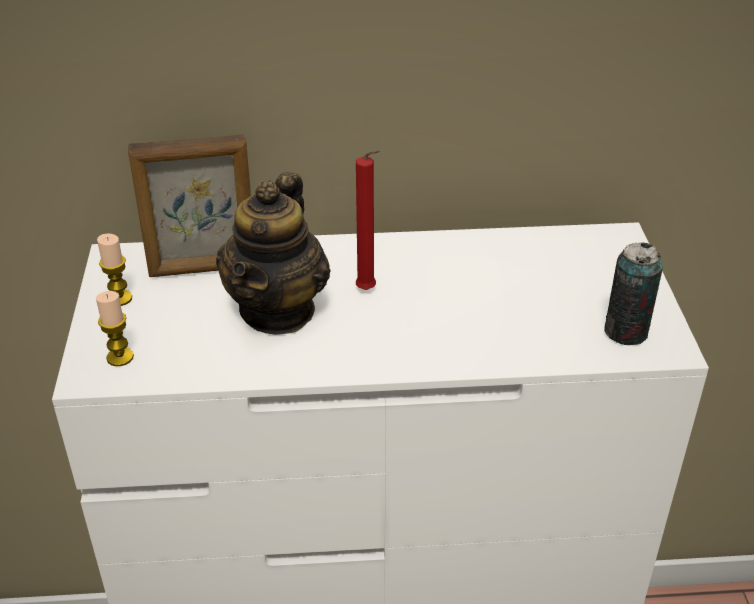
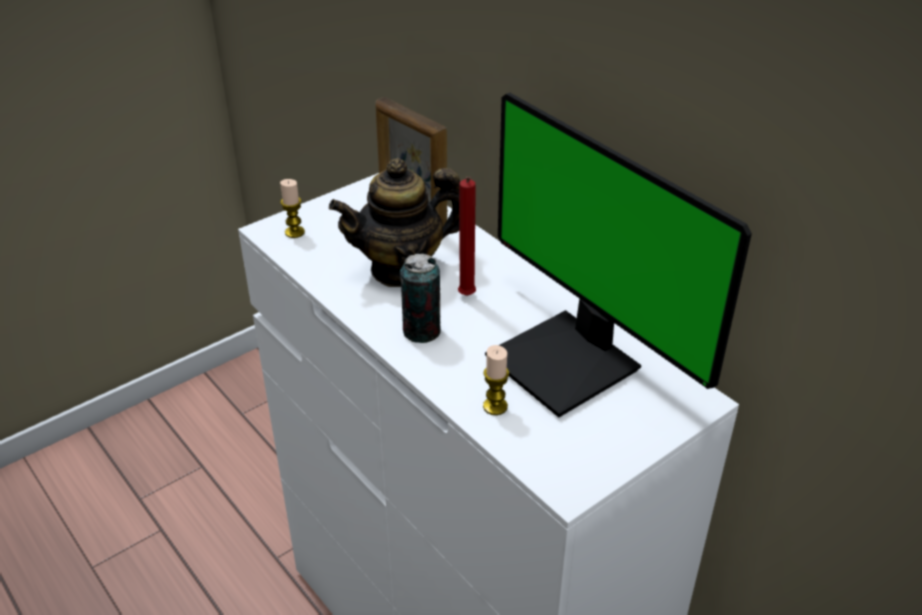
camera: 55 degrees right, 0 degrees up
(119, 298) = (349, 204): candle -> candle (495, 406)
(517, 276) = (569, 362): none -> monitor
(626, 332) = (562, 452): can -> can (421, 331)

